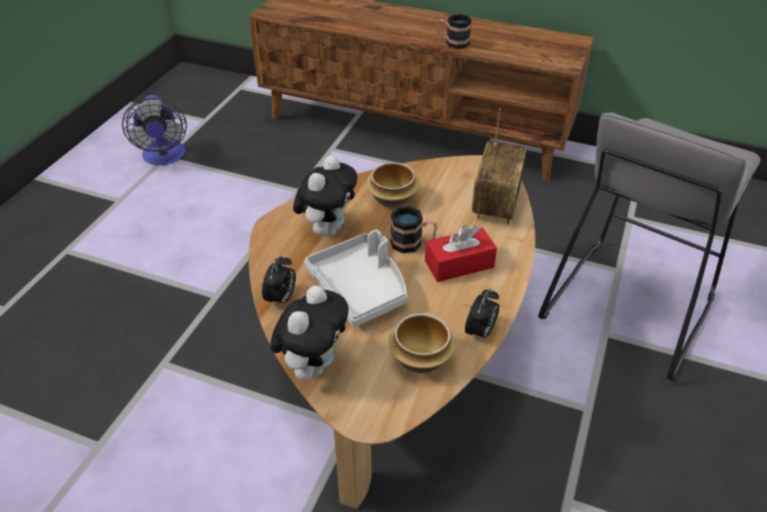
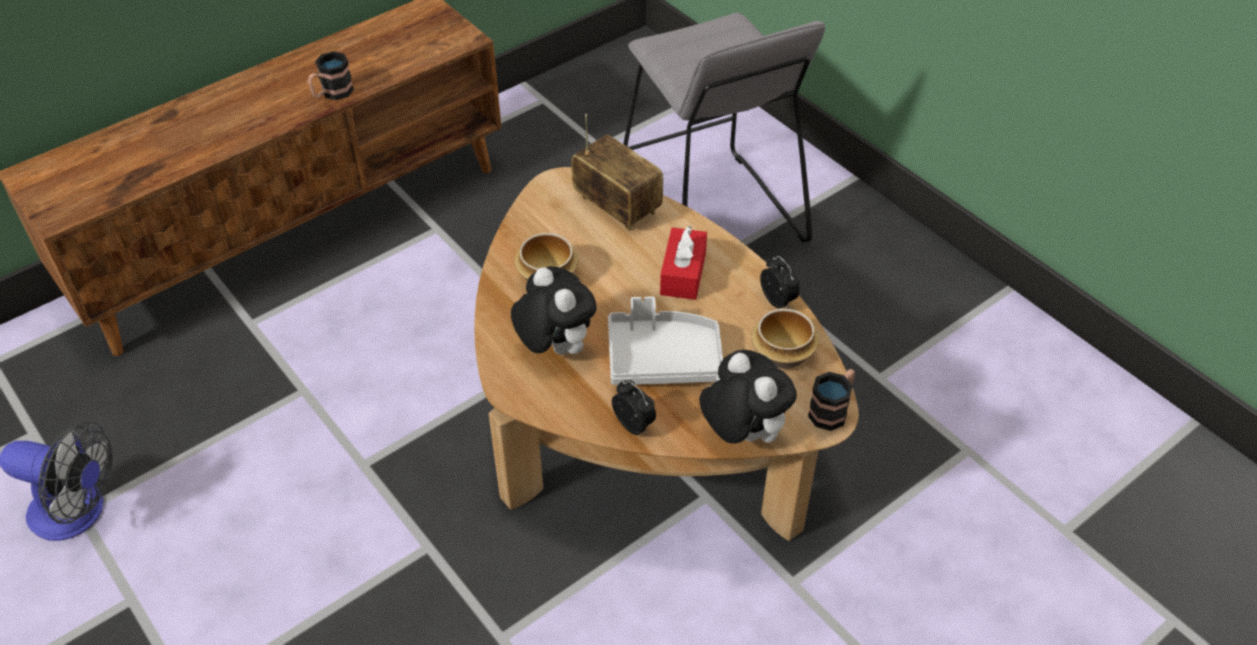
camera: 60 degrees left, 5 degrees up
(412, 243) = (629, 292): mug -> mug (832, 409)

